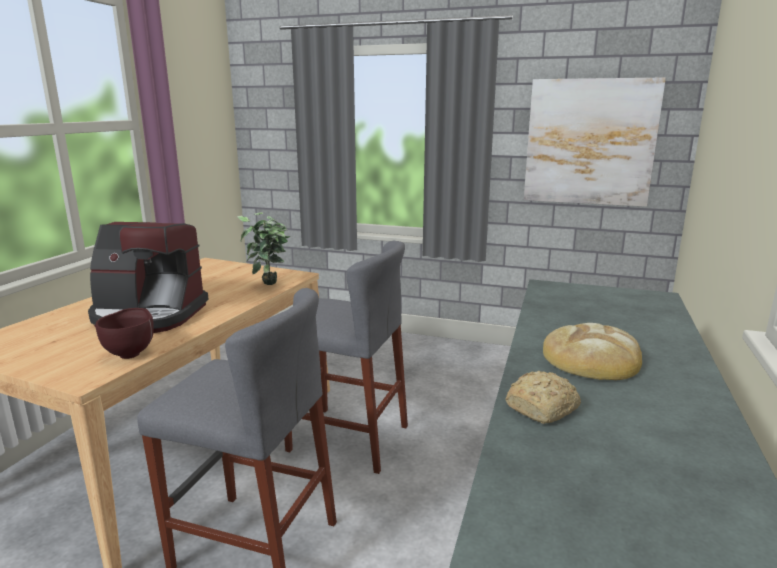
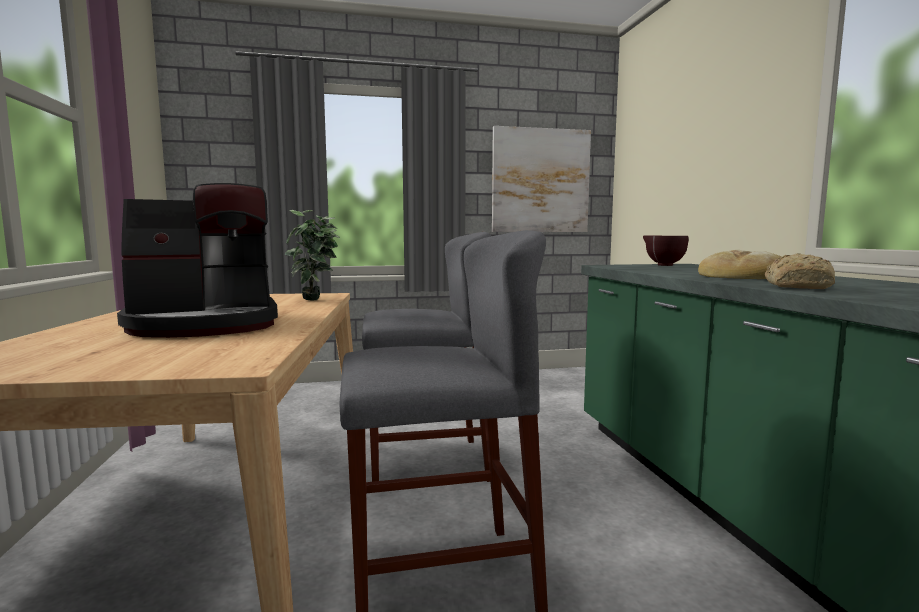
camera: 30 degrees left, 10 degrees down
(131, 353) = (257, 345): brown bowl -> brown bowl (663, 265)

